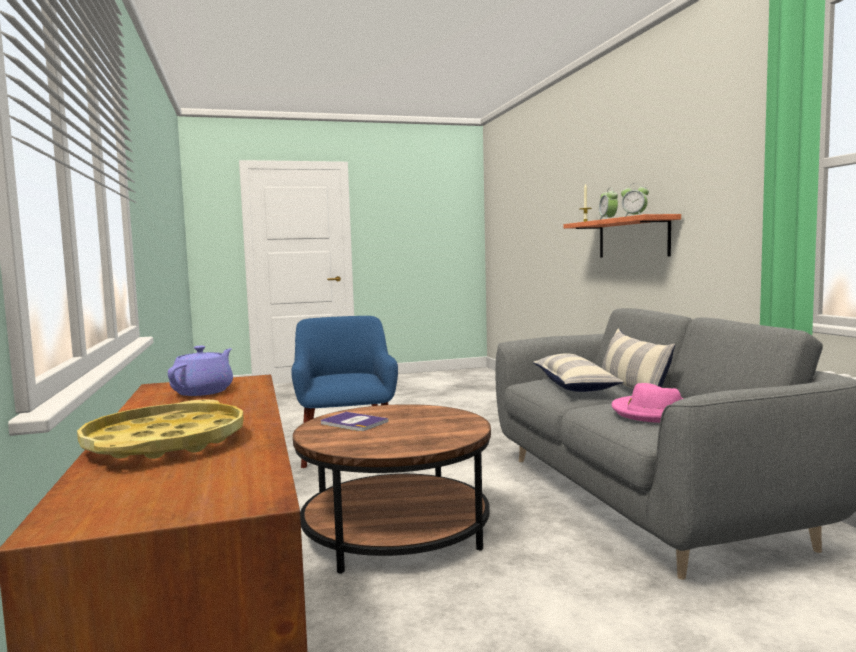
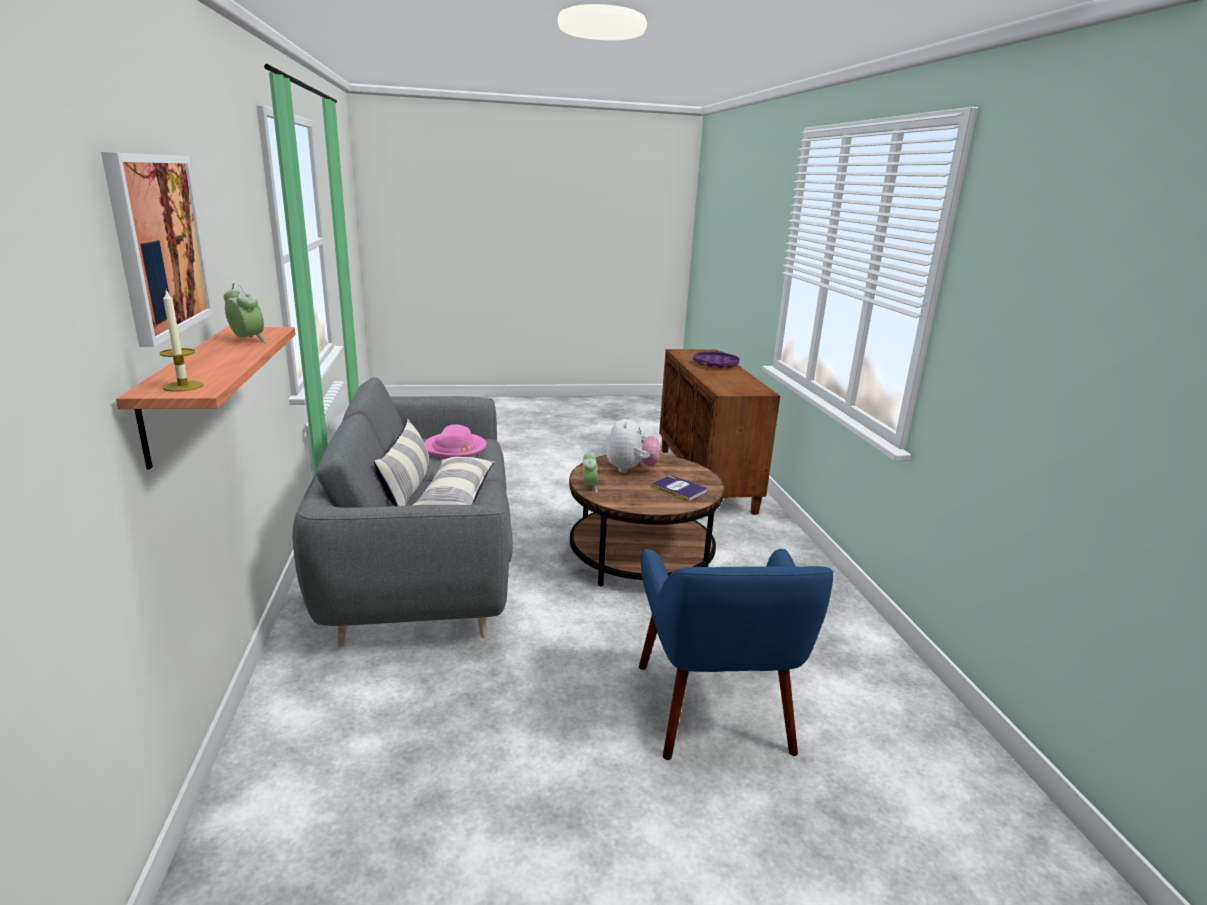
camera: 175 degrees left, 15 degrees up
(165, 443) = (715, 364): yellow tray -> purple tray
(204, 391) = (735, 385): purple teapot -> none
(413, 434) = (631, 469): none -> plush toy
(608, 219) = (235, 356): alarm clock -> alarm clock (589, 487)
(631, 164) = (158, 245): none -> picture

